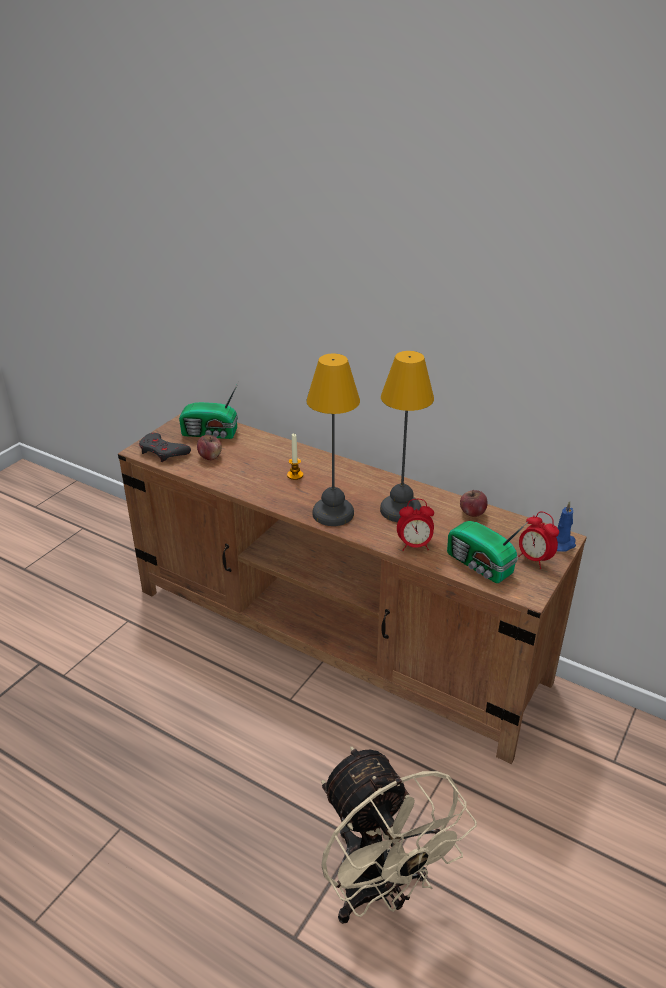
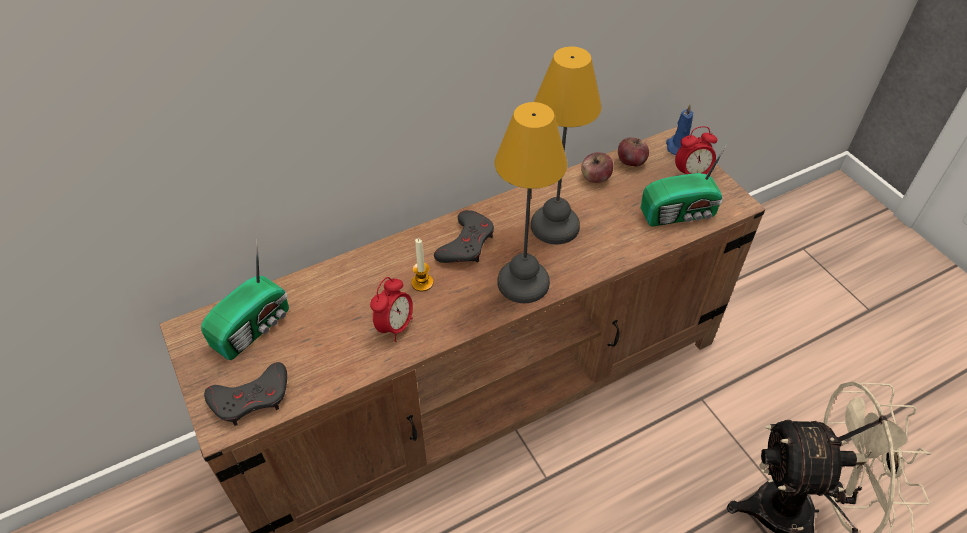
camera: 60 degrees left, 15 degrees up
(210, 456) = (310, 349): apple -> apple (631, 162)
(345, 480) = (466, 243): none -> grey game controller
(414, 546) = (622, 244): alarm clock -> alarm clock (395, 326)

